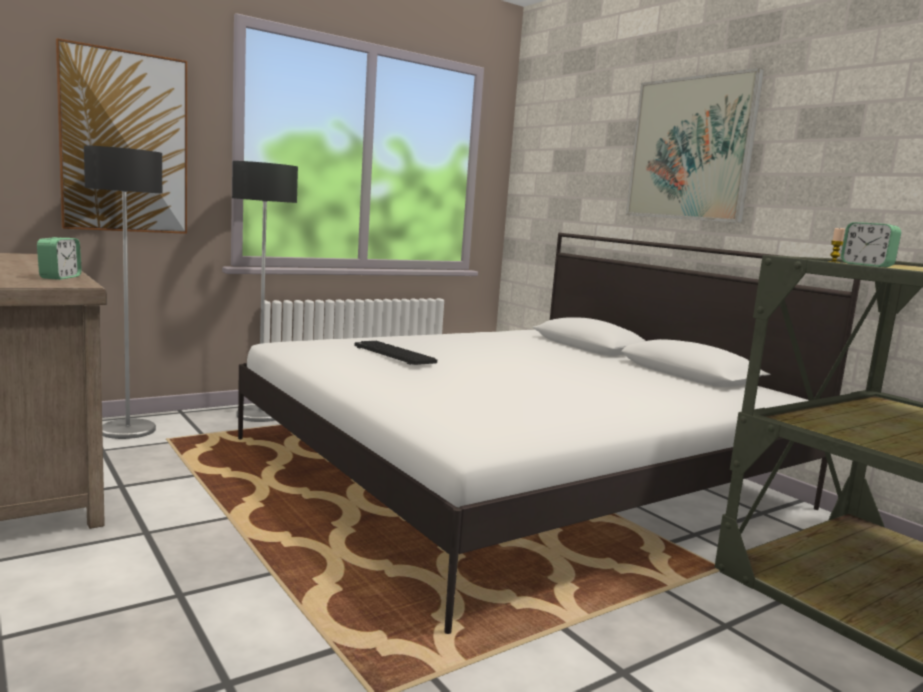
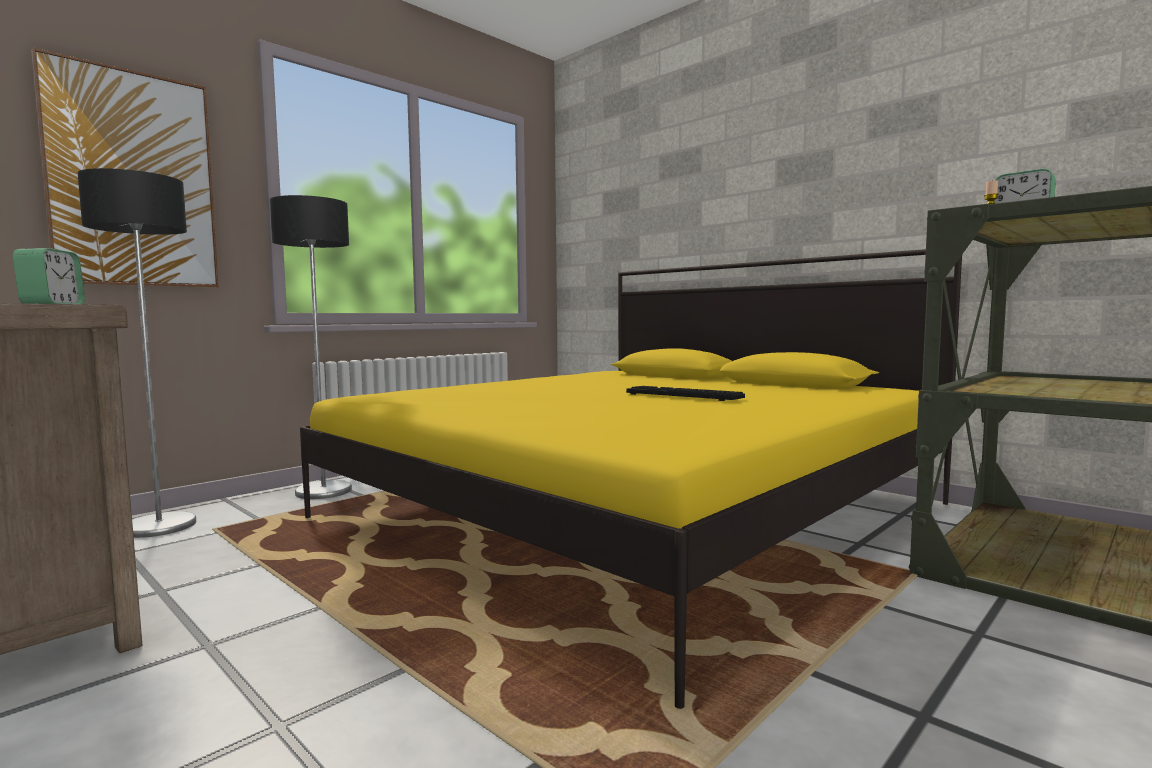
camera: 10 degrees left, 5 degrees down
(392, 354) = (488, 392): keyboard -> keyboard (681, 396)
(515, 473) = (636, 511): white bed -> yellow bed
(690, 149) = (754, 167): picture -> none

